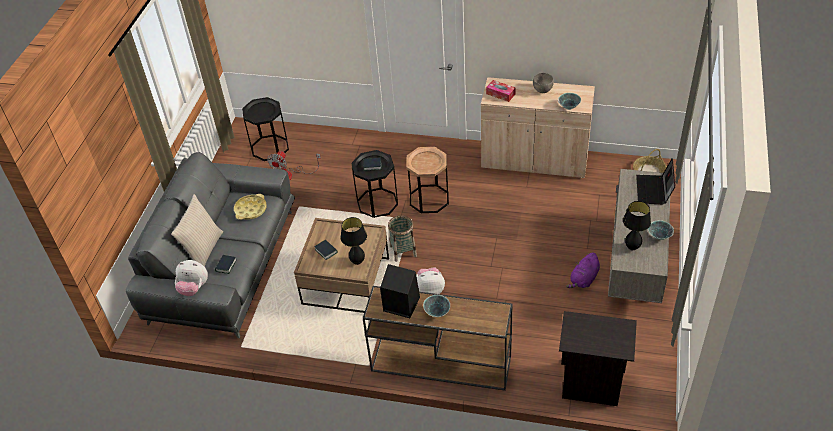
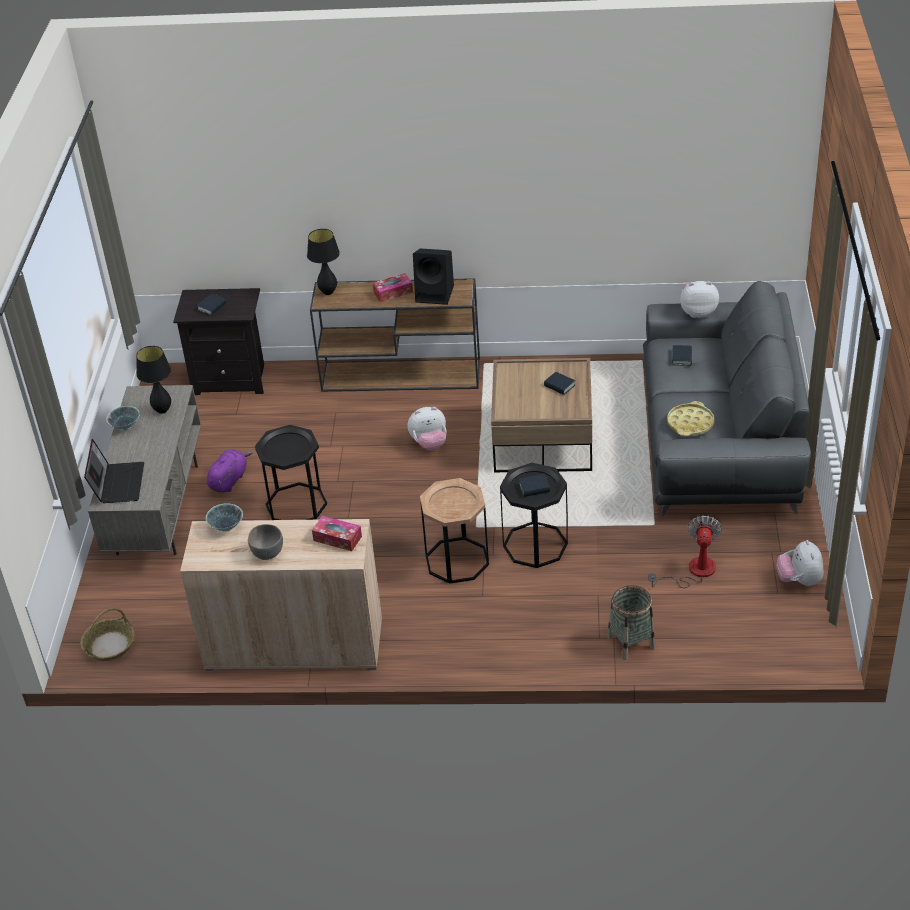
camera: 170 degrees right, 5 degrees down
(203, 250) = (723, 371): beige pillow -> none
(234, 163) = (799, 580): none -> plush toy
(270, 148) = (755, 615): black side table -> black side table (296, 504)
(357, 262) = (513, 379): black table lamp -> black table lamp (328, 292)
(403, 251) = (477, 484): basket -> basket (630, 642)
(437, 312) = (393, 292): bowl -> tissue box
(602, 332) = (212, 307): none -> book

